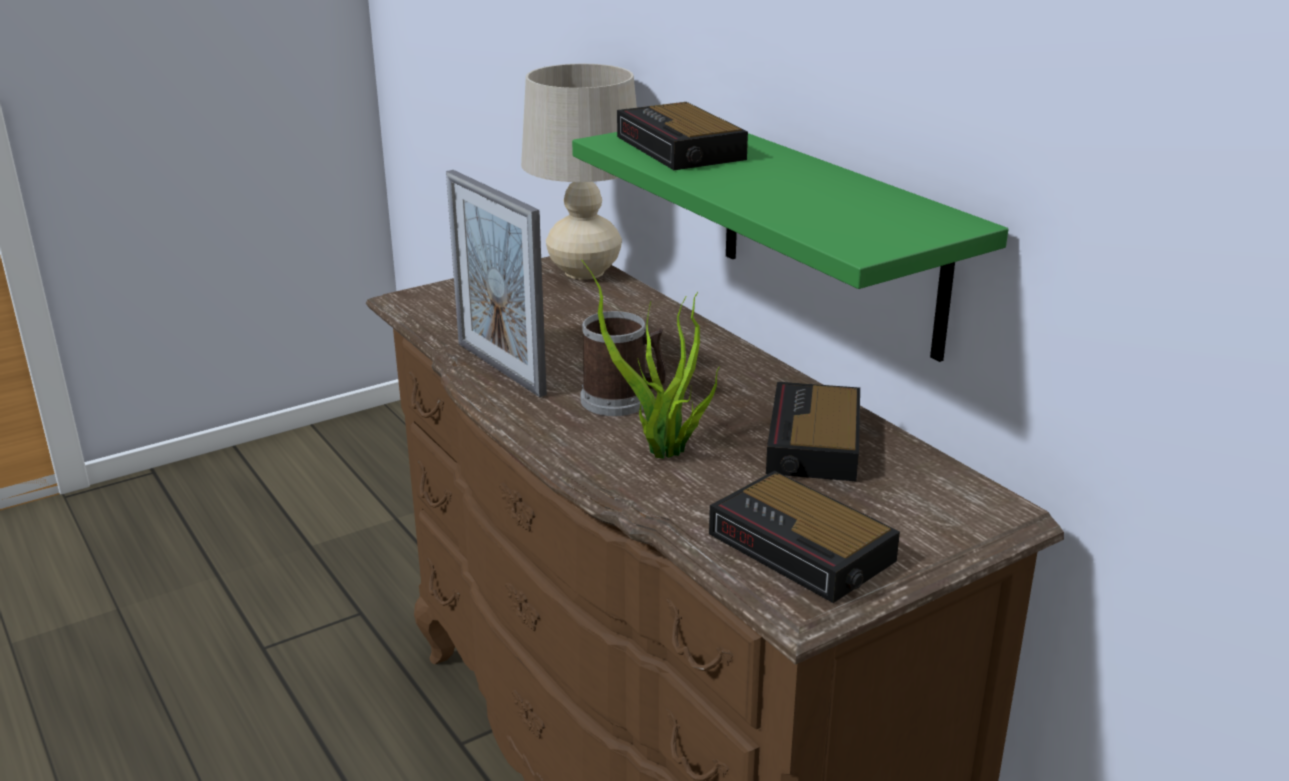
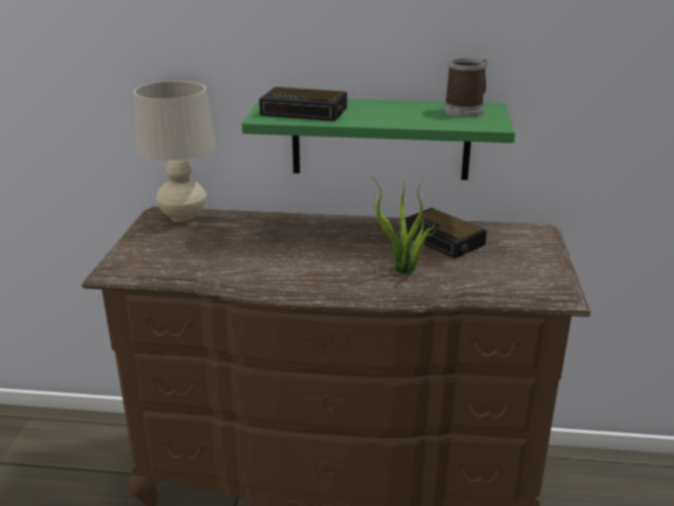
camera: 50 degrees left, 0 degrees up
(500, 368) = (256, 275): picture frame -> none
(623, 400) = (341, 260): mug -> mug (466, 110)
(804, 549) = (525, 275): alarm clock -> none

